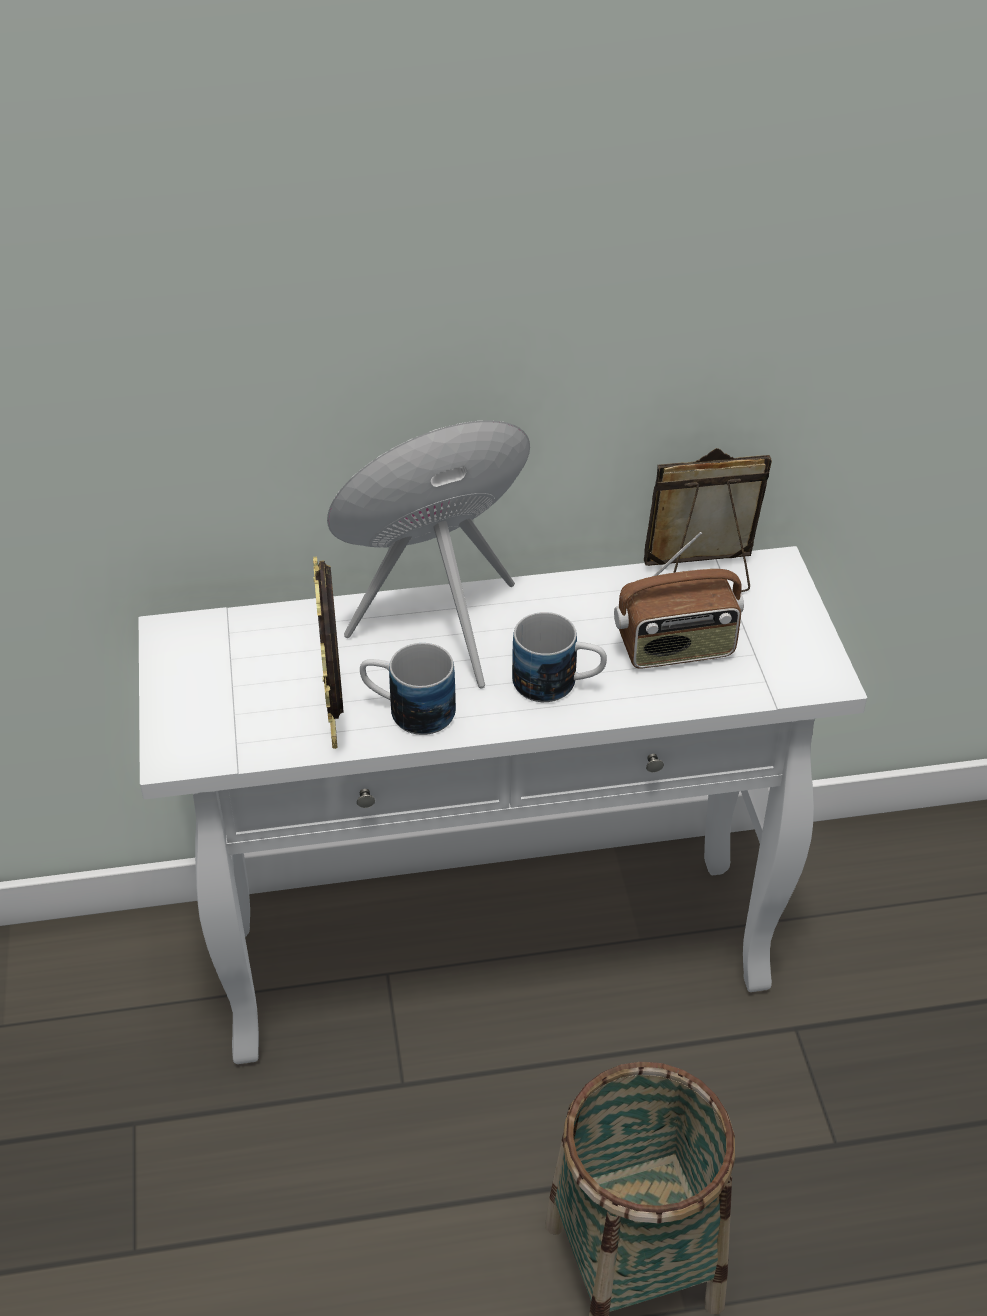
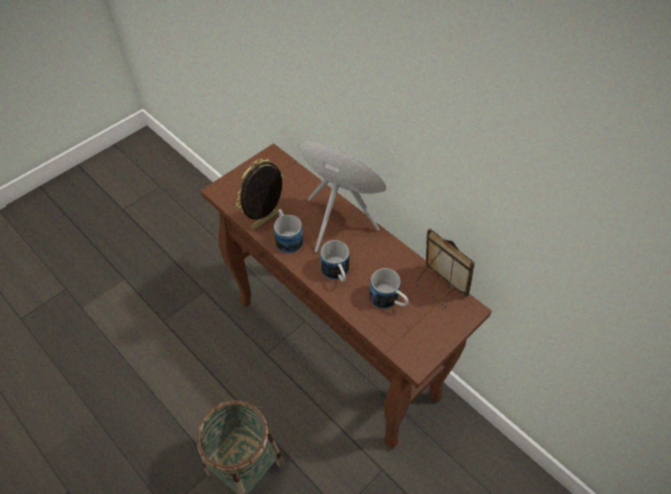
camera: 55 degrees right, 10 degrees up
(497, 955) = (337, 349): white console table -> brown console table
(676, 649) = (389, 301): radio -> mug

